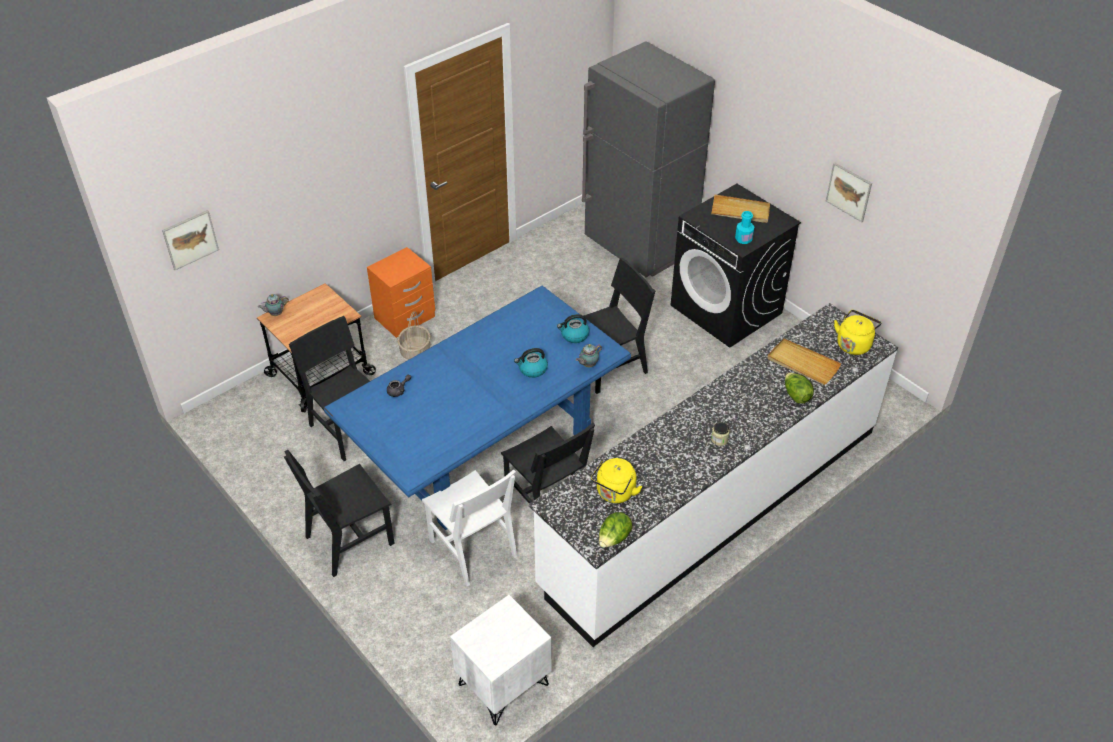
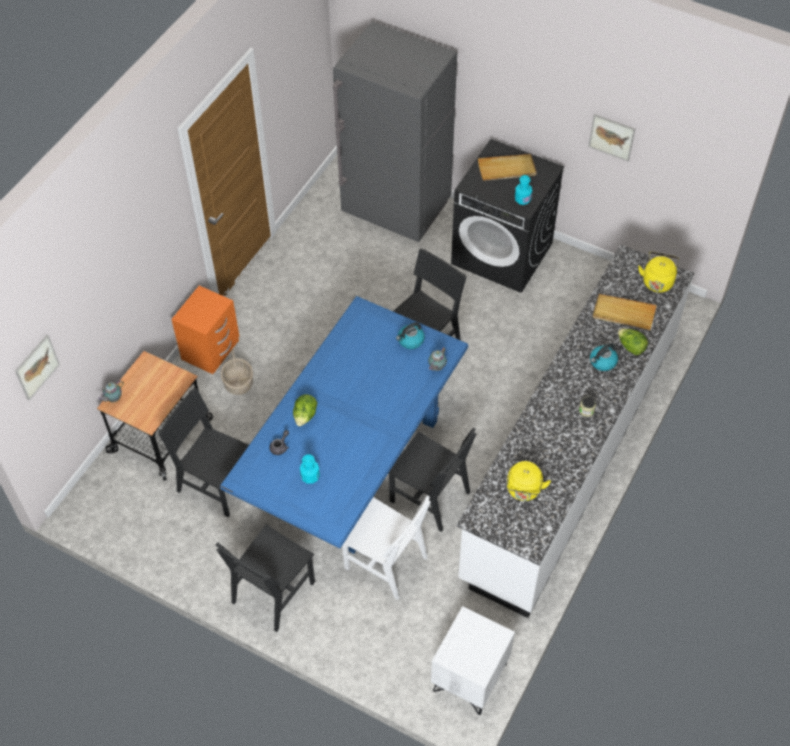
camera: 20 degrees left, 10 degrees up
(412, 424) = (310, 476): none -> turquoise bottle
(532, 369) = (390, 387): kettle -> kettle (602, 362)
(614, 539) = (542, 533): lettuce -> lettuce (305, 416)

